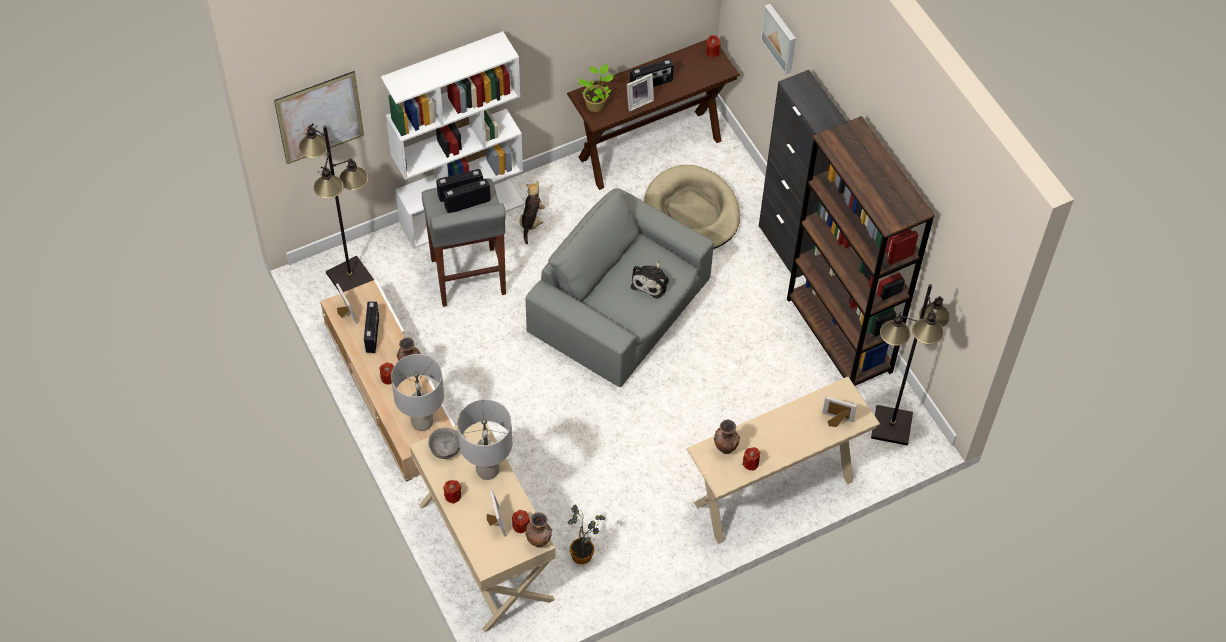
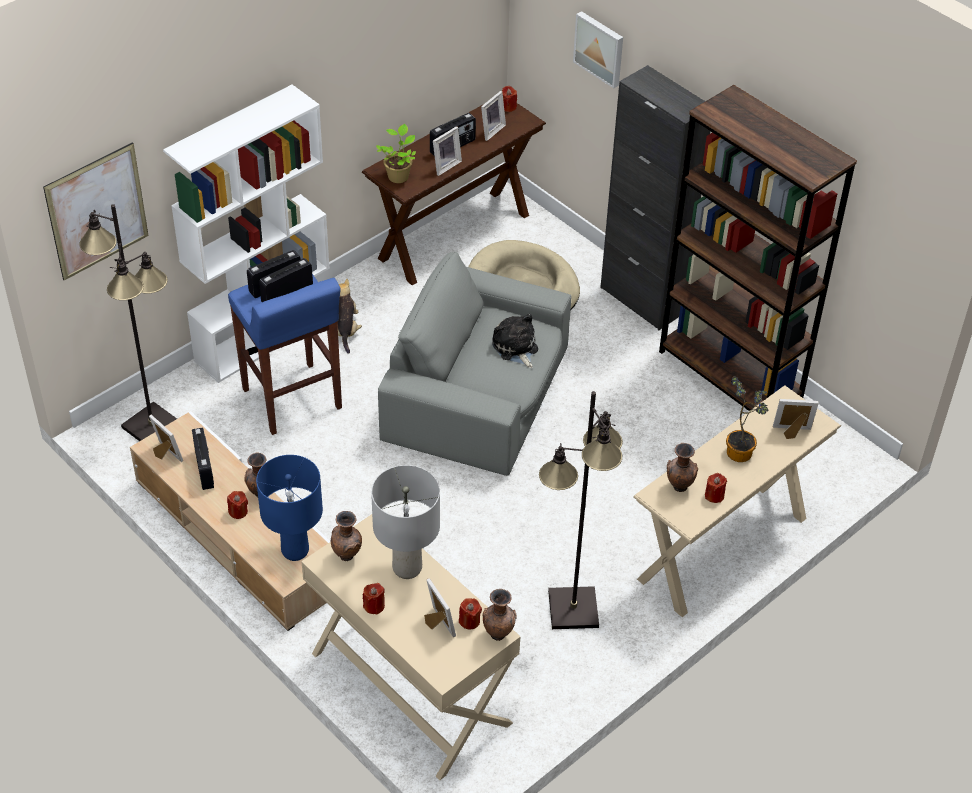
camera: 15 degrees left, 10 degrees down
(423, 422) = (295, 550): grey table lamp -> blue table lamp
(446, 449) = (347, 556): grey bowl -> brown vase
(468, 278) = (292, 400): grey stool -> blue stool
(584, 553) = (530, 663): potted plant -> potted plant (741, 450)
(651, 282) = (516, 348): plush toy -> plush toy turned 150 degrees clockwise
(689, 73) = (490, 130): none -> picture frame
(891, 426) = (823, 454): black floor lamp -> black floor lamp (572, 609)

